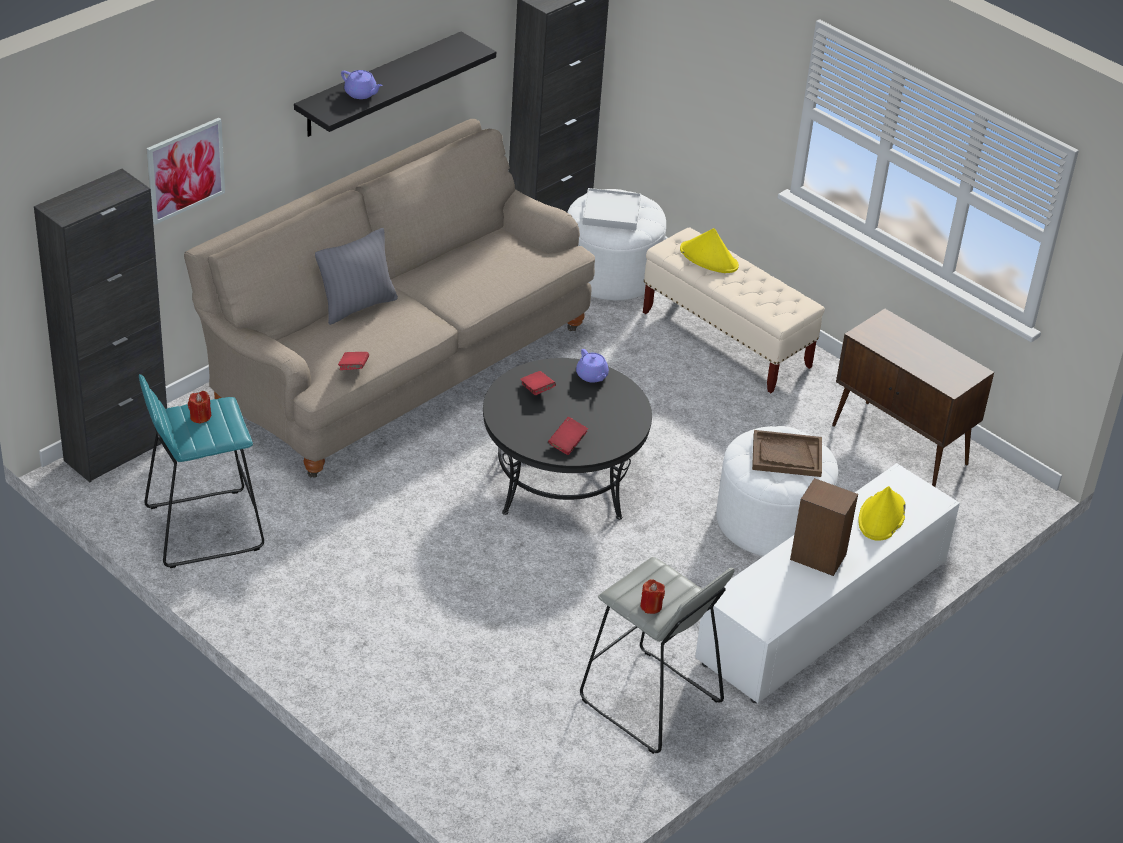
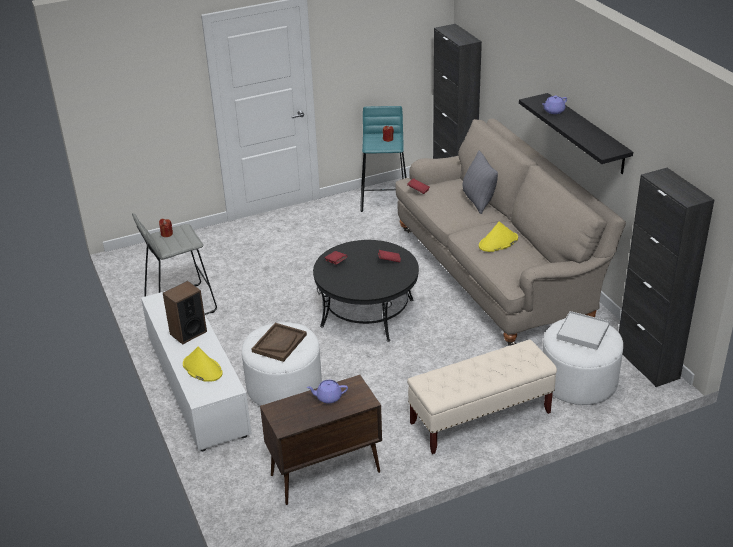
camera: 115 degrees right, 5 degrees down
(185, 170) = (504, 75): picture -> none
(592, 376) = (393, 283): purple teapot -> purple teapot (328, 397)
(709, 258) = (507, 363): yellow hat -> yellow hat (498, 242)

